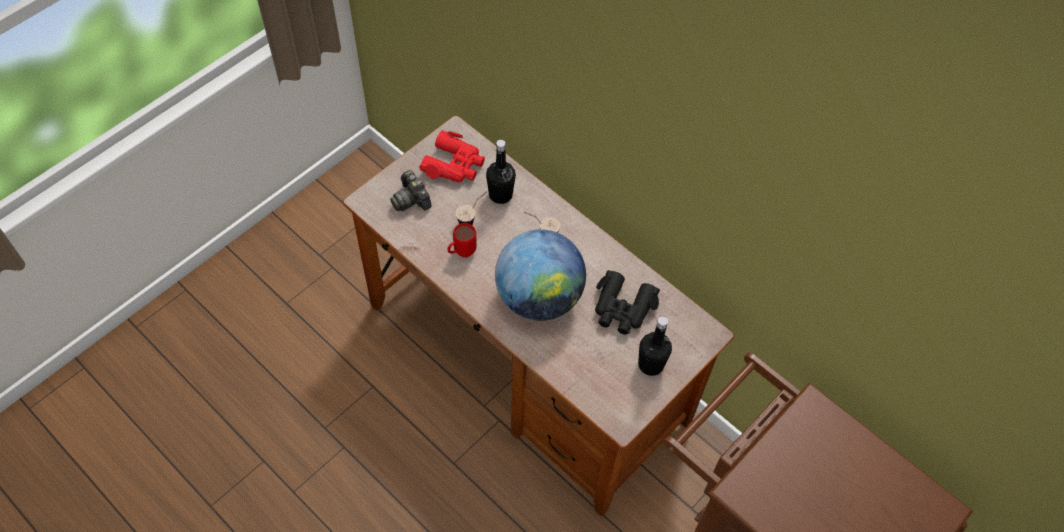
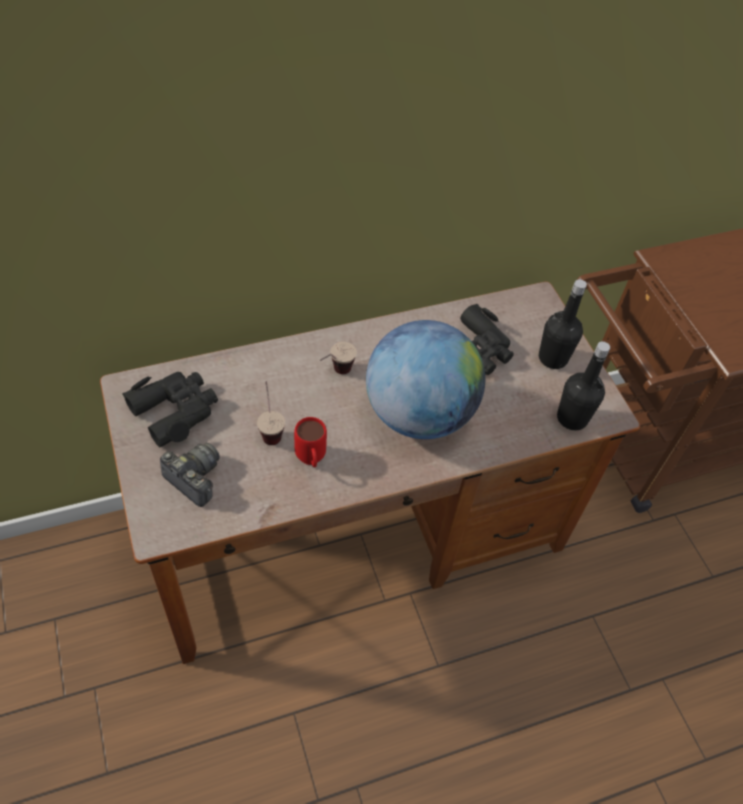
camera: 65 degrees left, 5 degrees down
(411, 199) = (194, 479): camera -> camera turned 135 degrees counterclockwise
(454, 164) = (175, 410): red binoculars -> black binoculars
(500, 195) = (254, 386): black bottle -> black bottle (572, 418)

